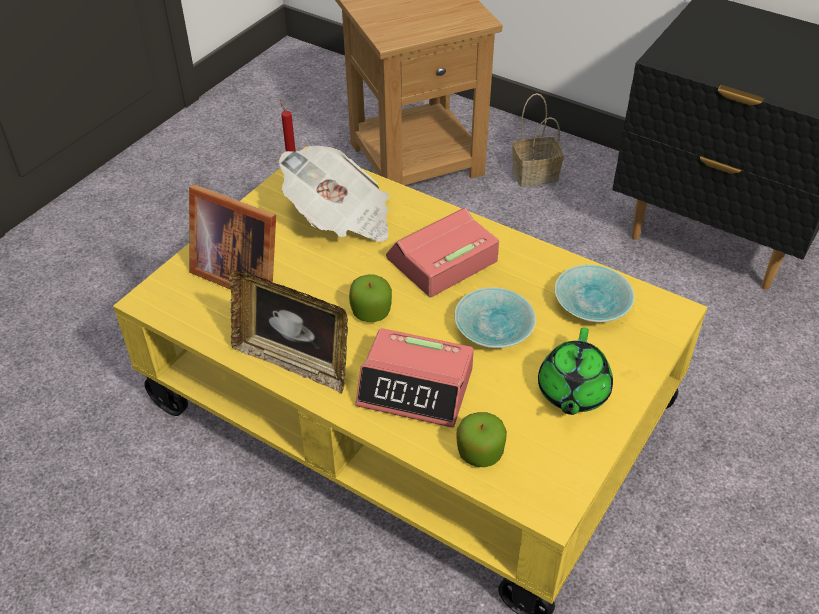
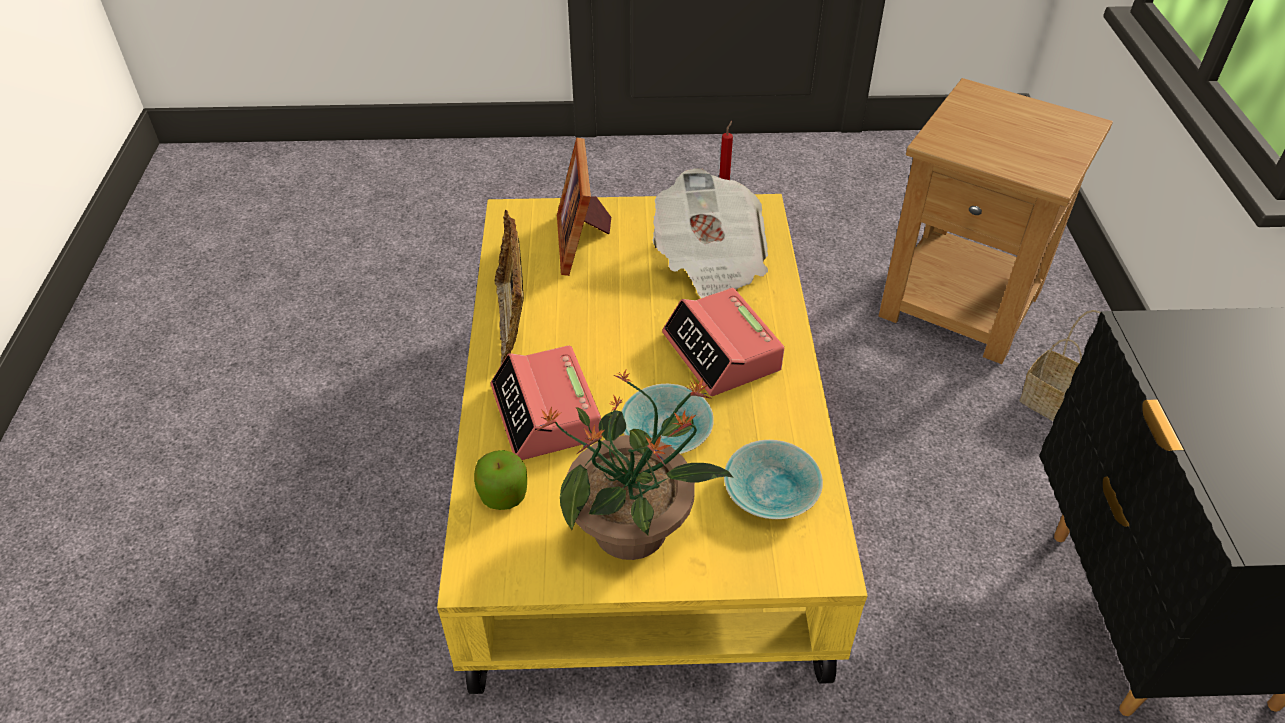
camera: 55 degrees right, 0 degrees up
(371, 311) = (612, 340): apple -> none
(441, 261) = (722, 352): alarm clock -> alarm clock turned 135 degrees counterclockwise
(572, 392) = (633, 529): green teapot -> potted plant

